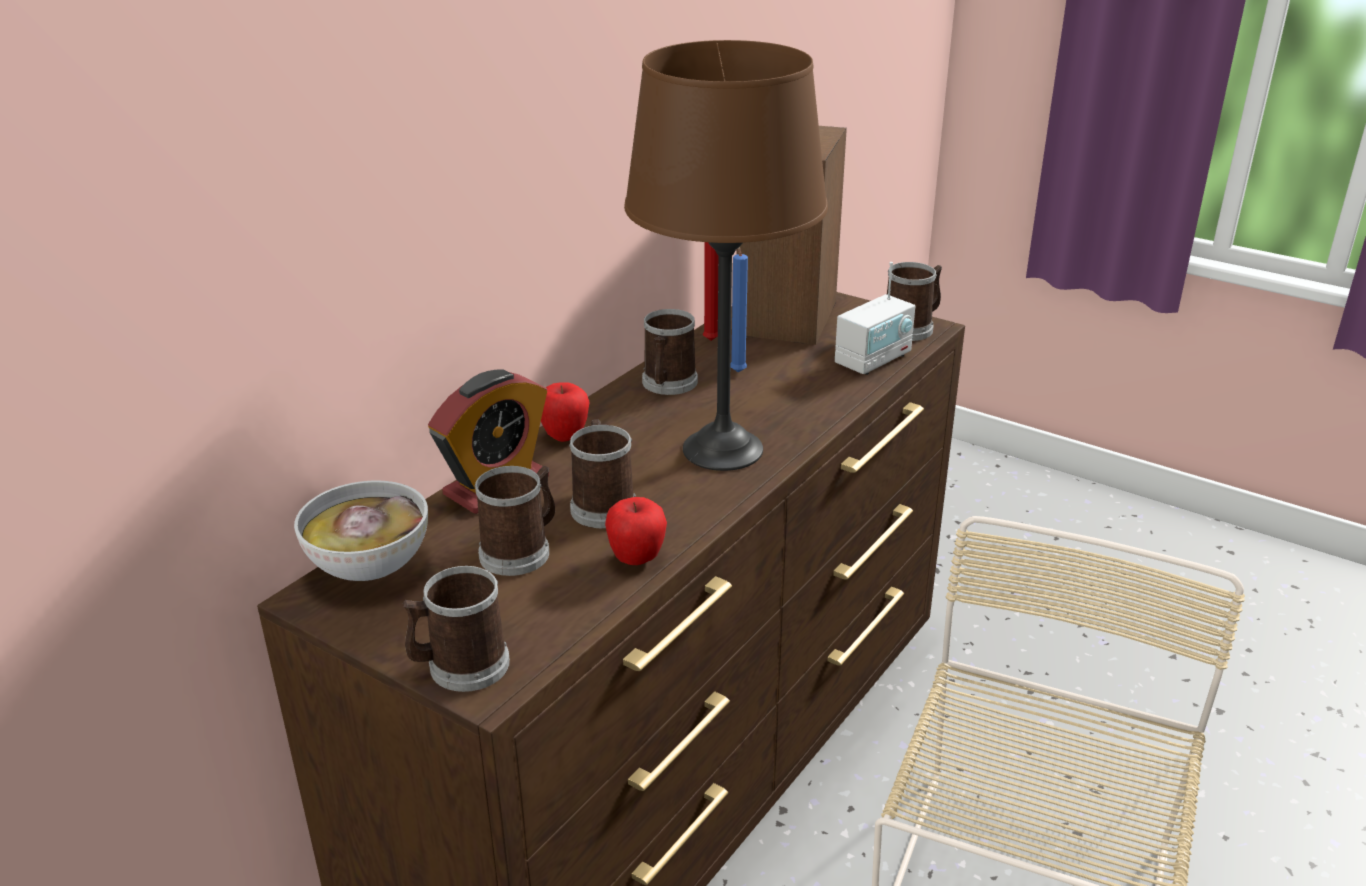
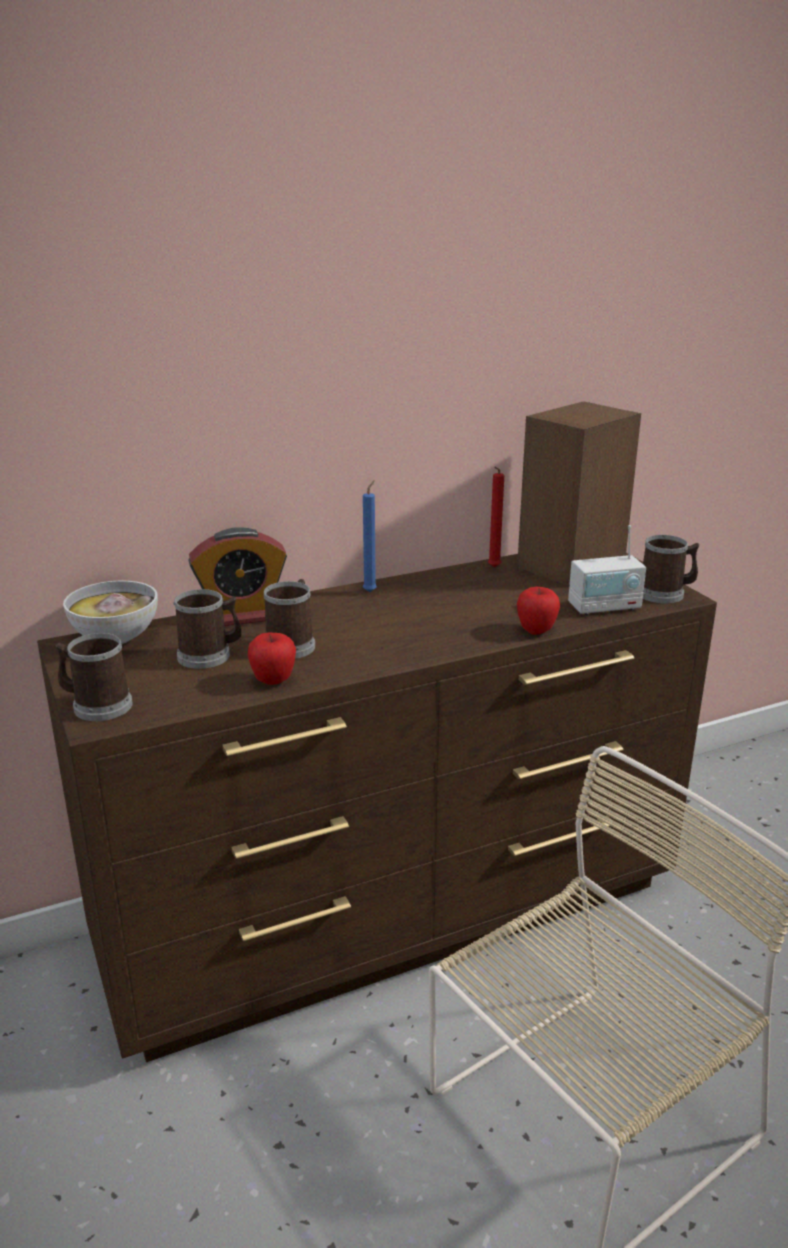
camera: 30 degrees right, 5 degrees down
(565, 436) = (320, 599): apple -> apple (536, 631)
(668, 384) = (428, 586): mug -> none
(722, 449) = (414, 634): brown table lamp -> none
(738, 371) = (489, 590): blue candle -> blue candle (371, 591)

